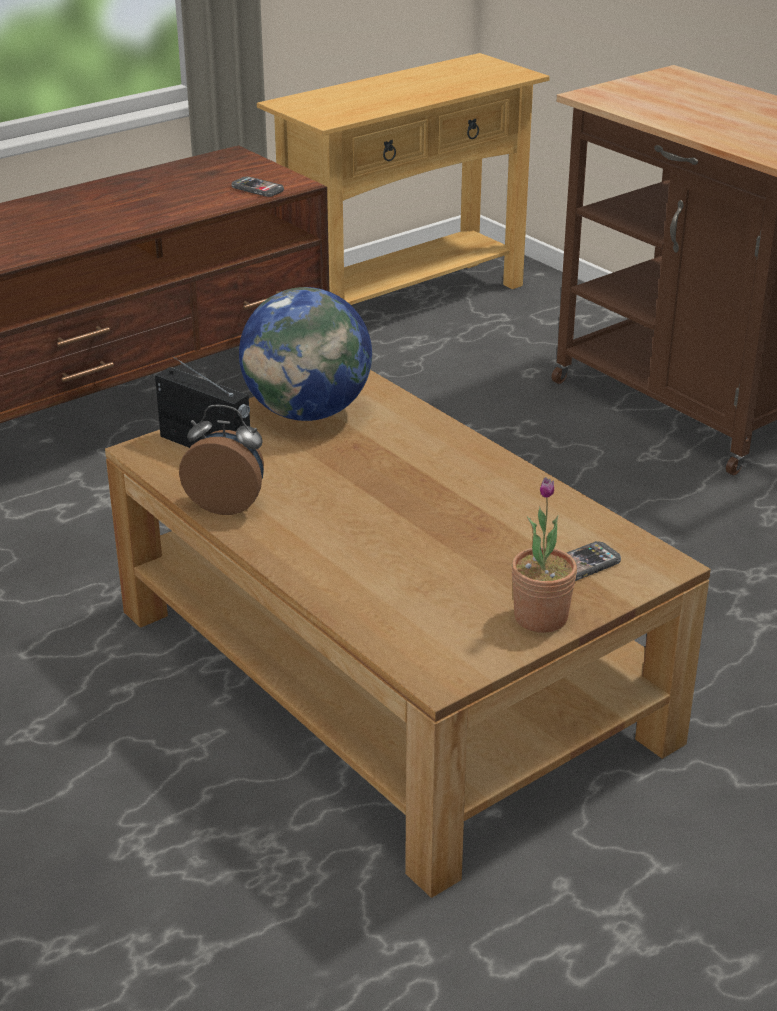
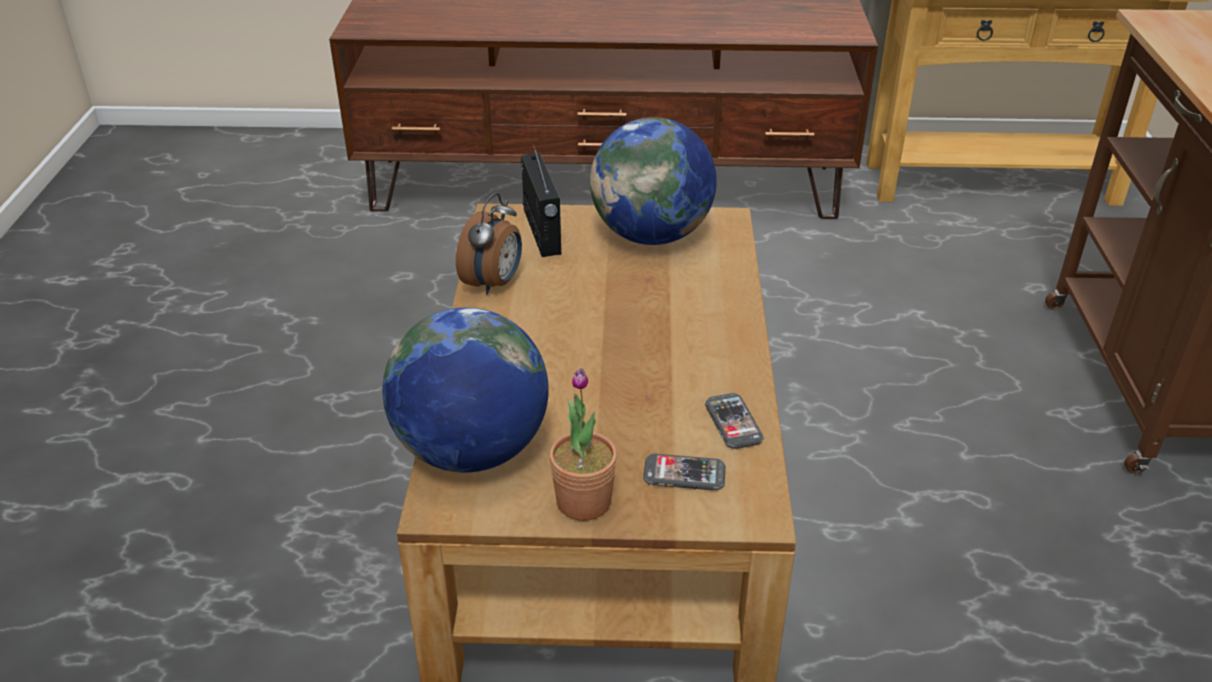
camera: 40 degrees right, 5 degrees up
(228, 504) = (494, 283): alarm clock -> alarm clock turned 60 degrees clockwise
(257, 189) = (816, 31): phone -> phone (733, 423)
(405, 628) = (471, 450): none -> globe

